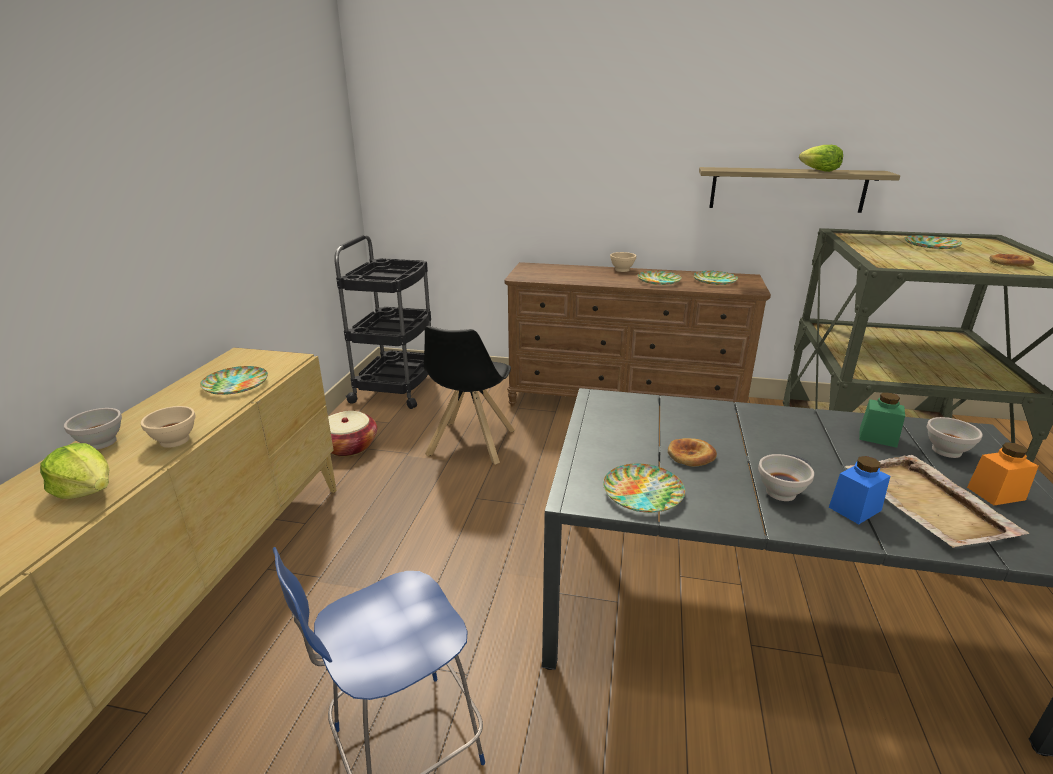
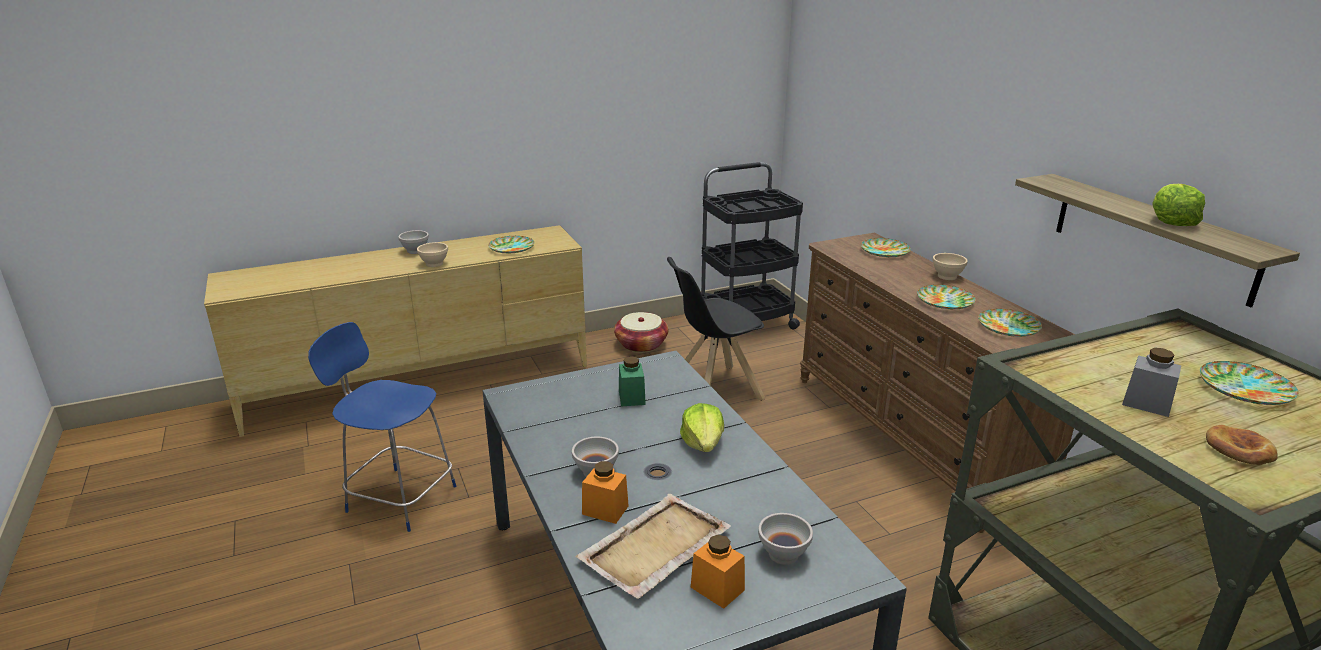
camera: 55 degrees right, 0 degrees up
(86, 490) = (374, 269): lettuce -> lettuce (703, 443)
(643, 493) = (537, 417): plate -> plate (885, 251)
(690, 455) = (613, 422): bread -> none
(855, 509) = (605, 510): blue jar -> orange jar
(877, 437) = (764, 509): green jar -> green jar (631, 397)
(947, 262) = (1147, 403): none -> grey jar

